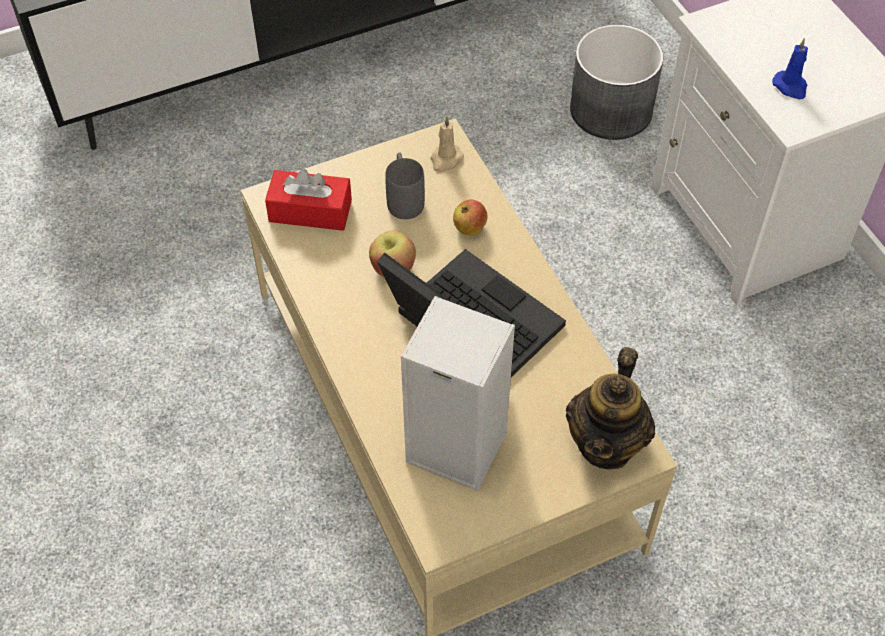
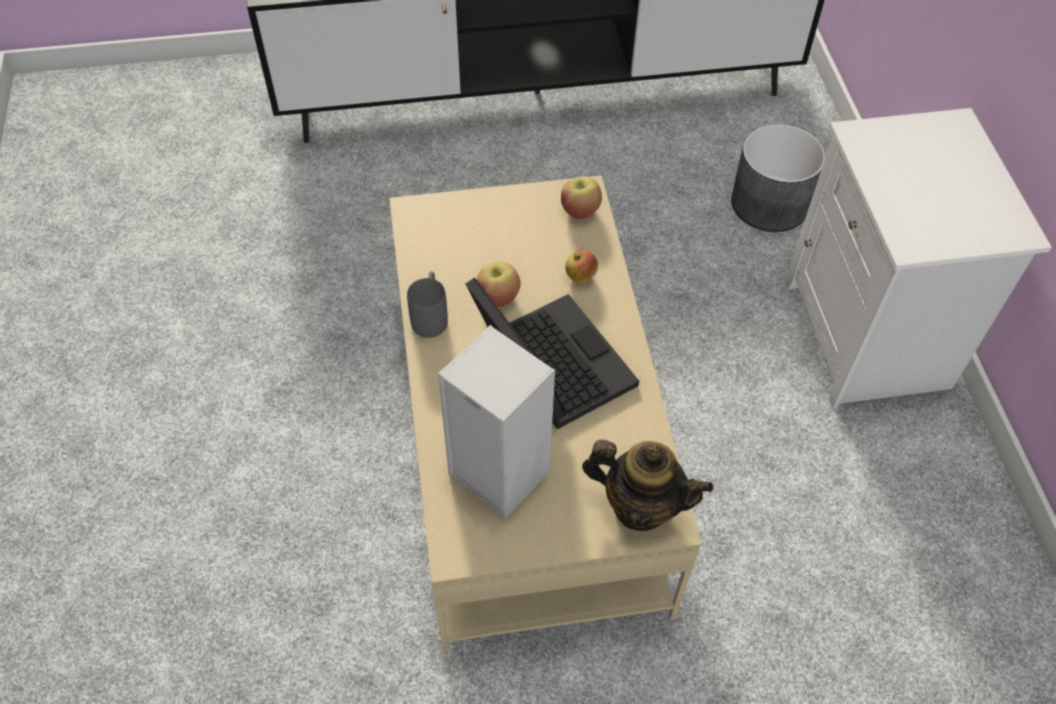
camera: 15 degrees right, 0 degrees up
(310, 211) = (443, 229): red tissue box -> none
(404, 198) = (530, 236): grey mug -> grey mug (430, 316)
(445, 160) = (580, 210): beige candle -> apple
(606, 443) = (640, 505): teapot -> teapot turned 105 degrees counterclockwise
(790, 87) = (919, 209): blue candle -> none

